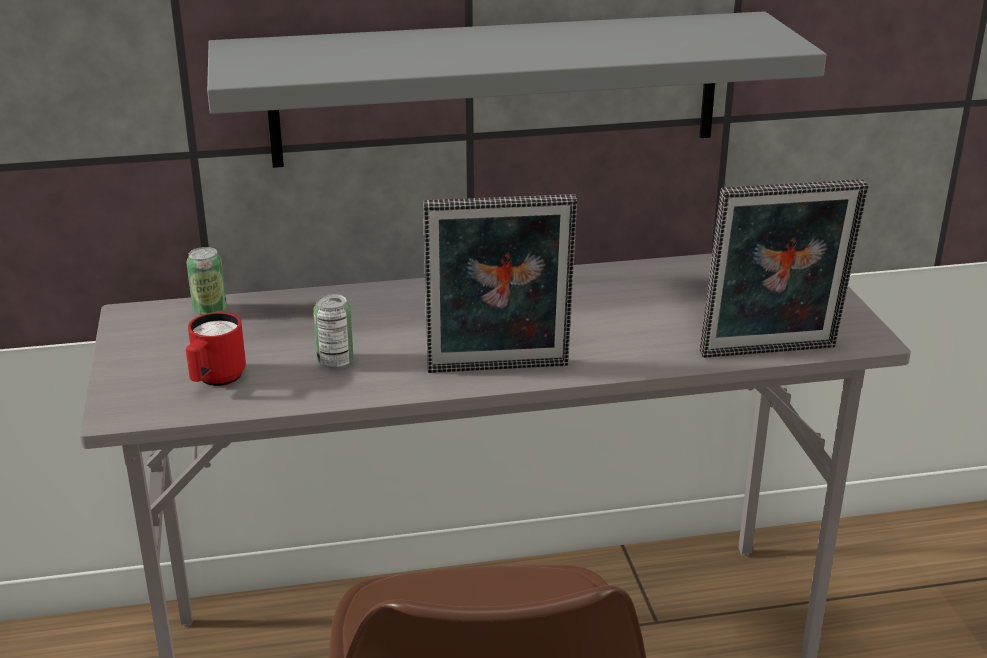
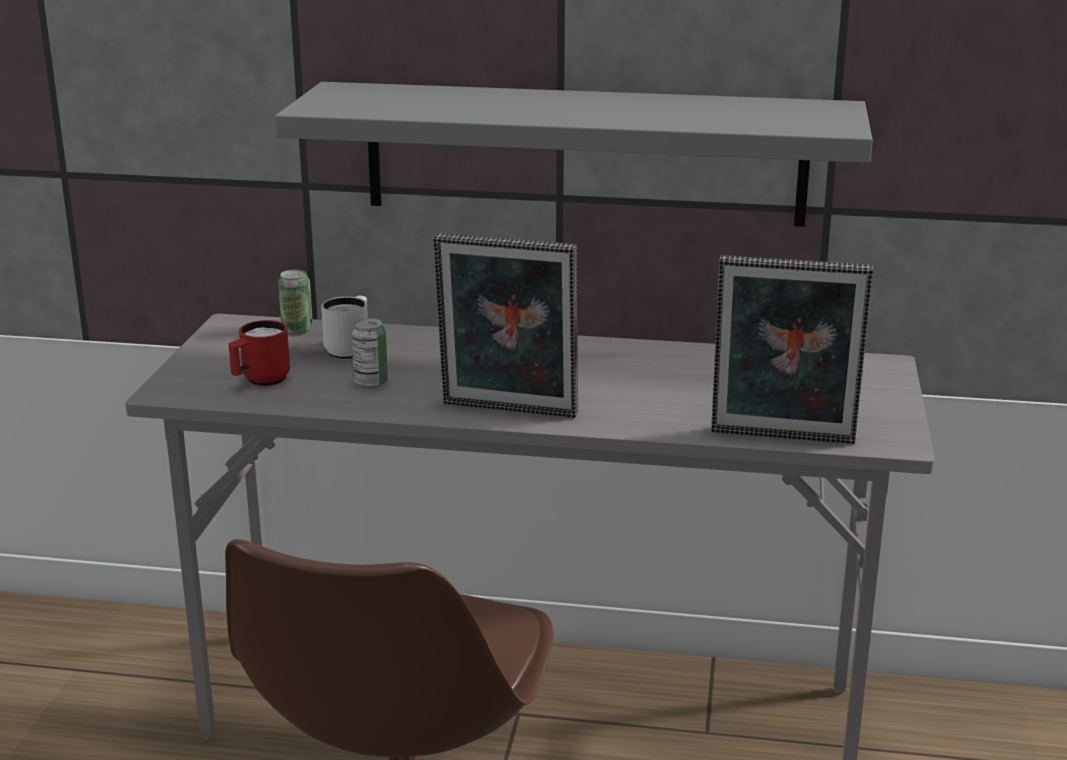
camera: 20 degrees right, 5 degrees down
(285, 326) = (350, 350): none -> white mug

